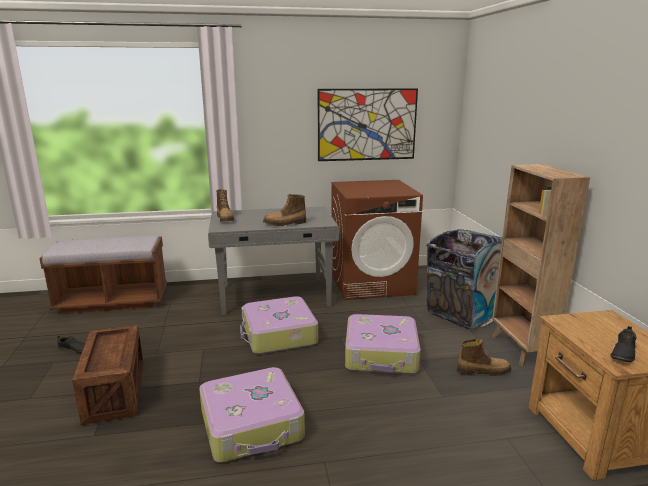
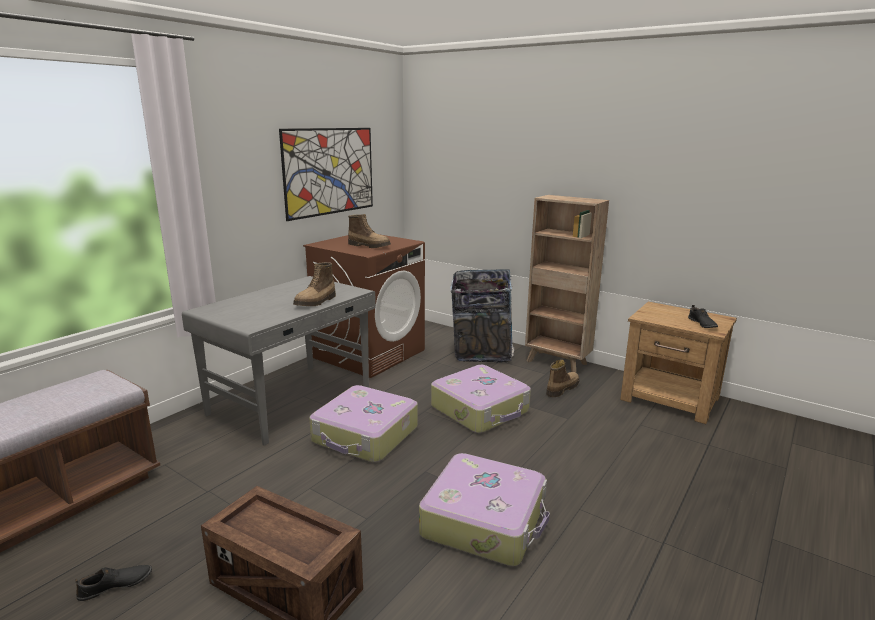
camera: 45 degrees left, 0 degrees up
(225, 219) = (229, 315): boot -> boot (369, 246)

